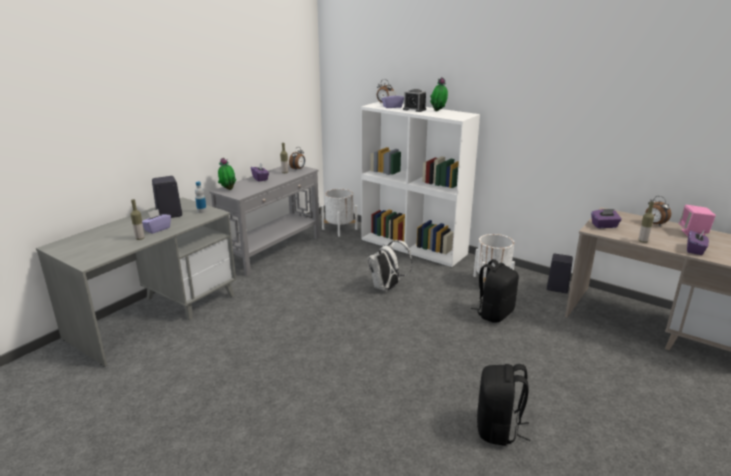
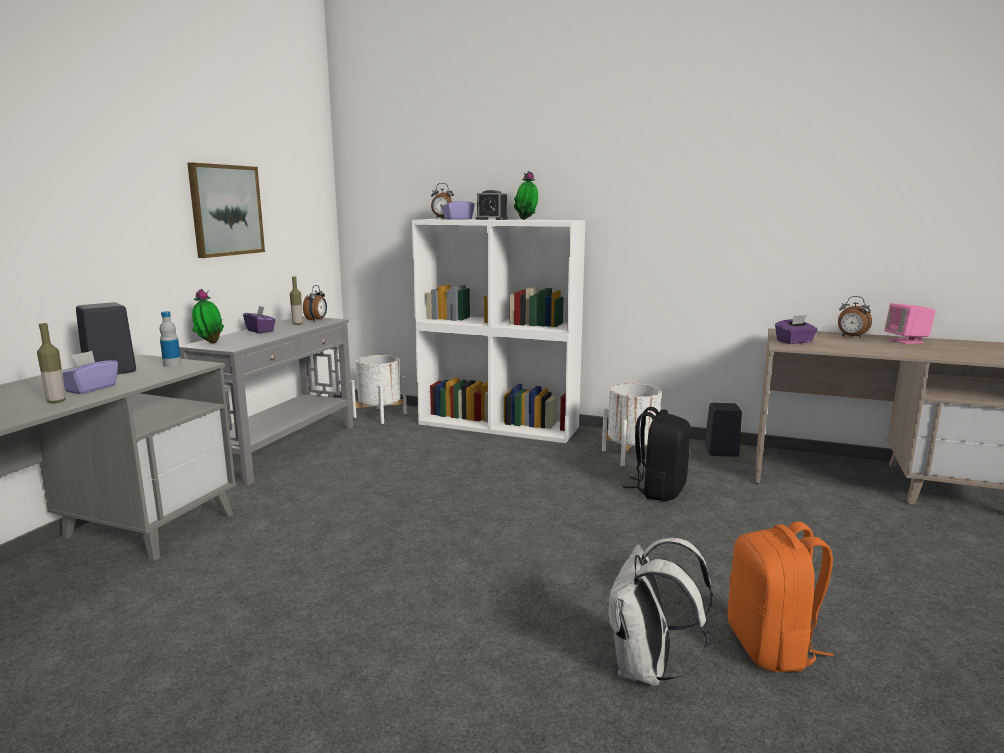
camera: 15 degrees left, 10 degrees down
(241, 102) = (226, 210): none -> picture
(387, 288) = (485, 477): white backpack -> white backpack (647, 669)
(498, 429) = (772, 648): black backpack -> orange backpack
(642, 241) = (859, 351): bottle -> none
(695, 250) = (930, 353): purple tissue box -> none

